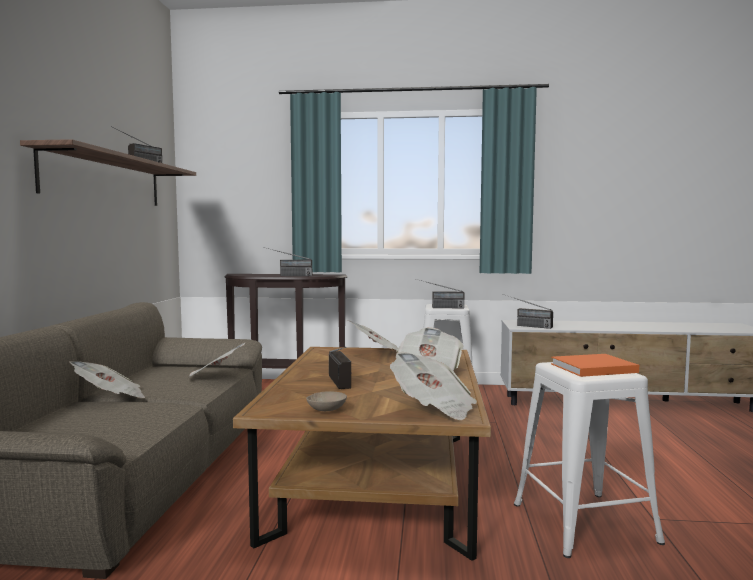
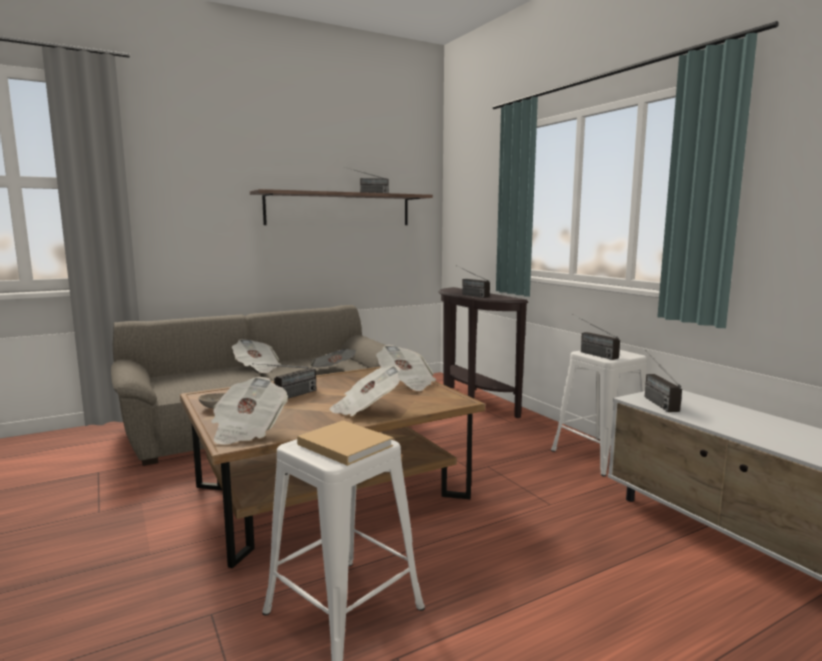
camera: 55 degrees right, 5 degrees up
(591, 368) = (343, 444): orange book -> beige book

